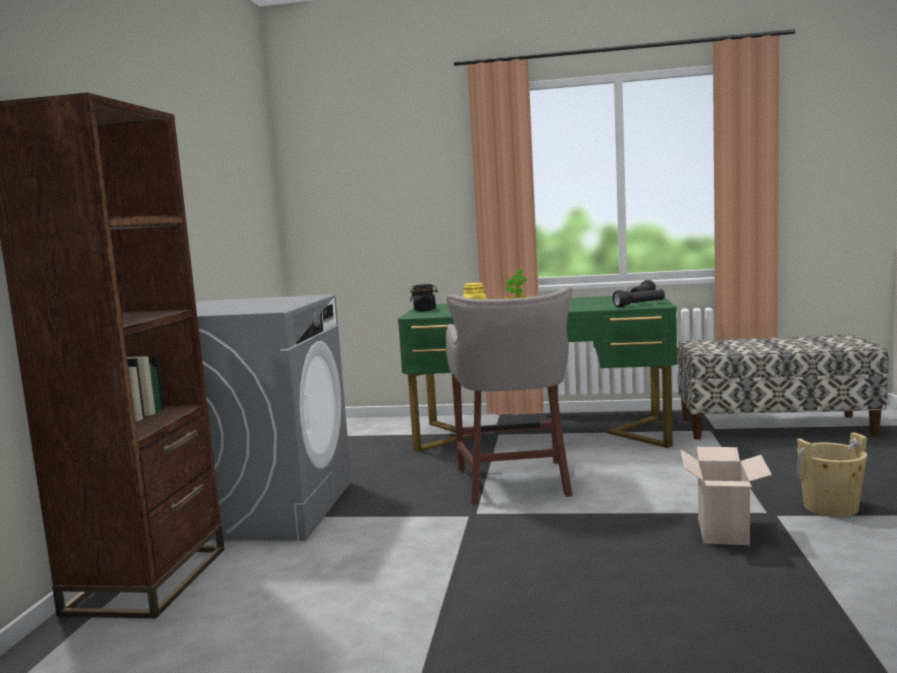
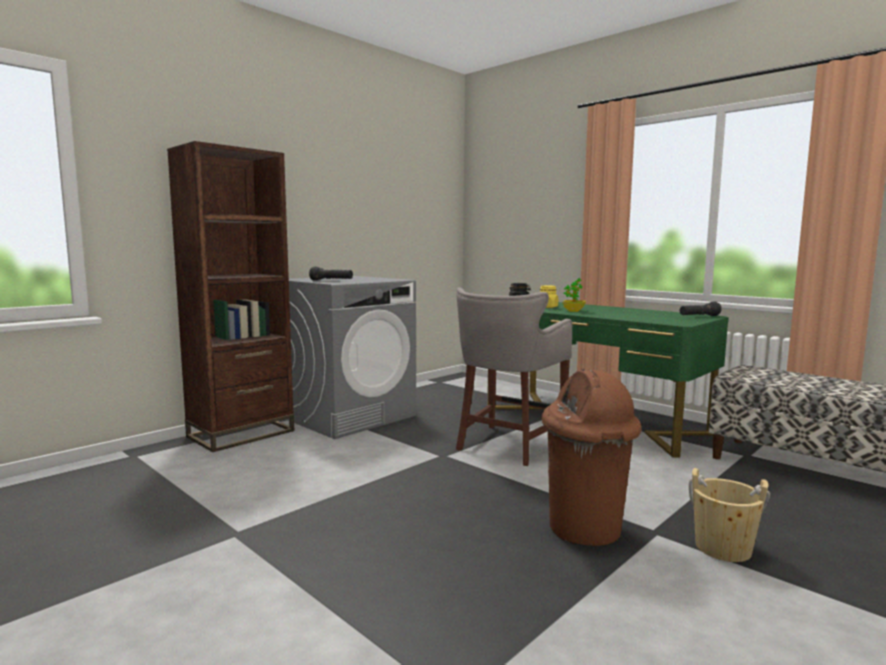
camera: 35 degrees right, 0 degrees up
(639, 305) = (668, 321): black flashlight -> black flashlight (331, 280)
(725, 532) = (585, 529): cardboard box -> brown trash can

